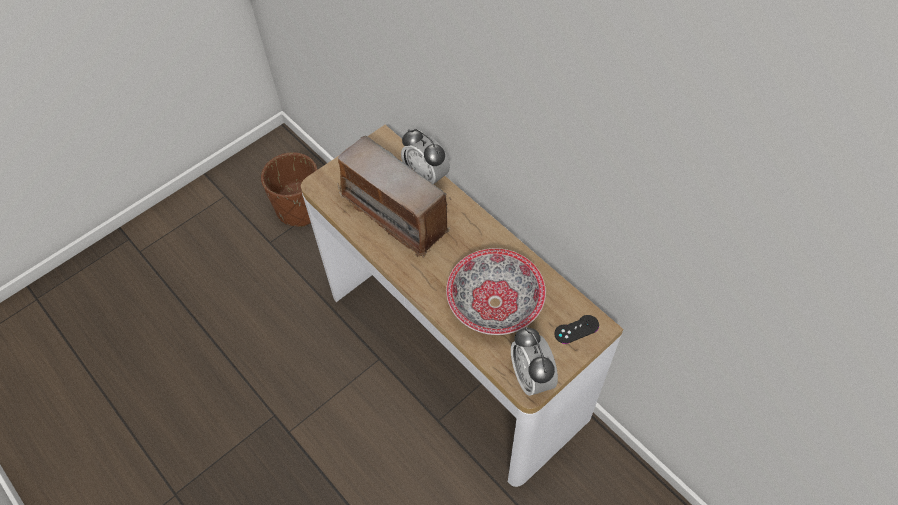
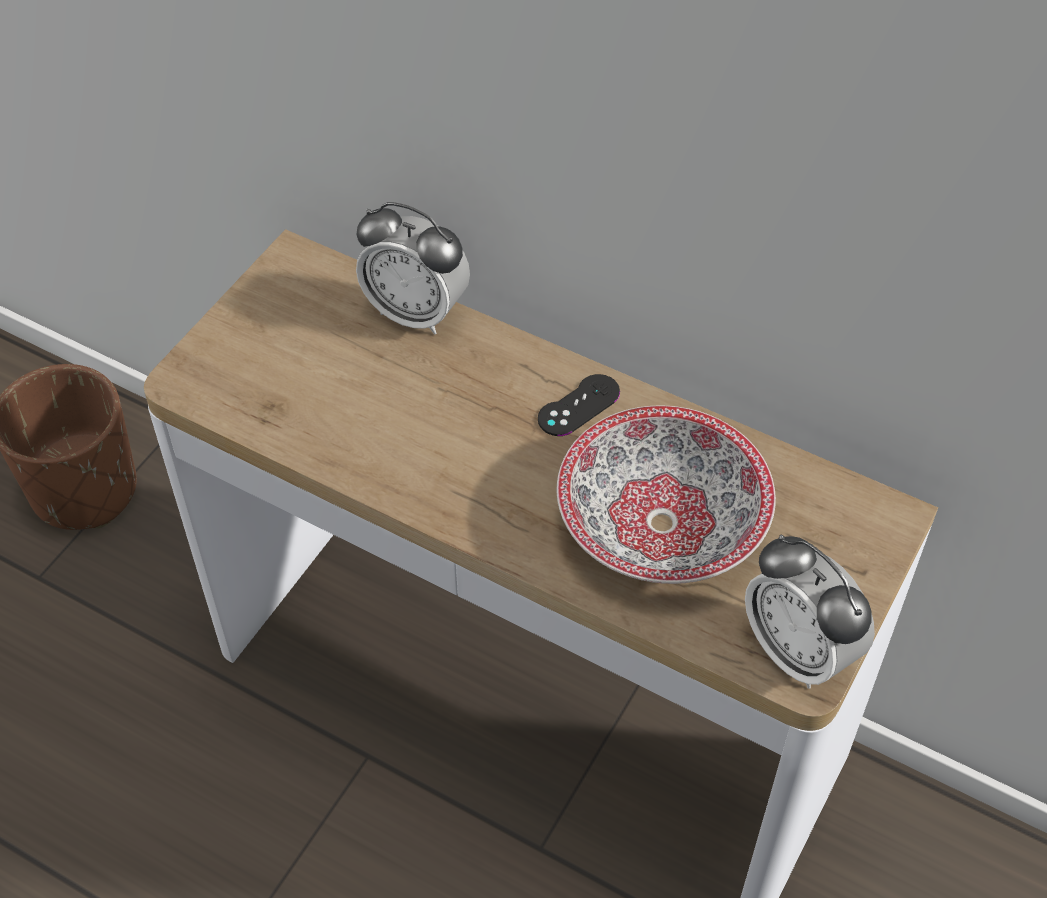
camera: 20 degrees left, 5 degrees down
(396, 213) = (379, 399): radio -> none
(576, 329) = (848, 532): black game controller -> black game controller (578, 405)

